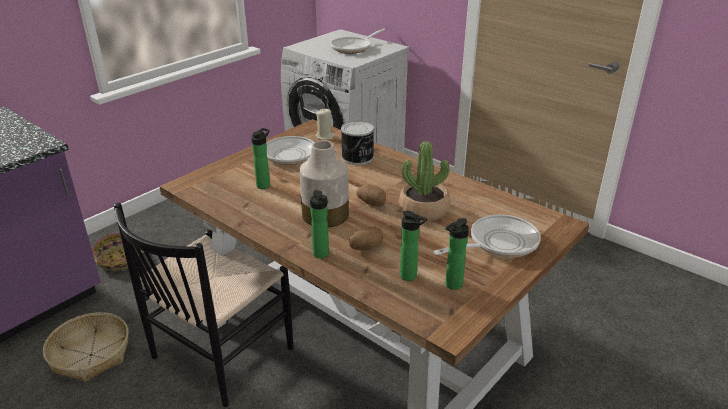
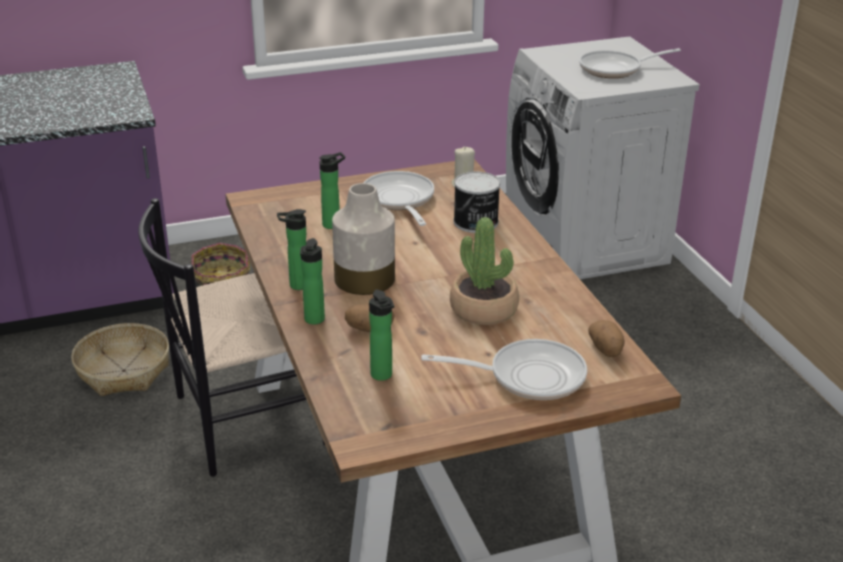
camera: 30 degrees right, 0 degrees up
(372, 203) = (431, 282): potato -> potato (606, 350)
(452, 286) = (417, 402): bottle -> bottle (296, 285)

